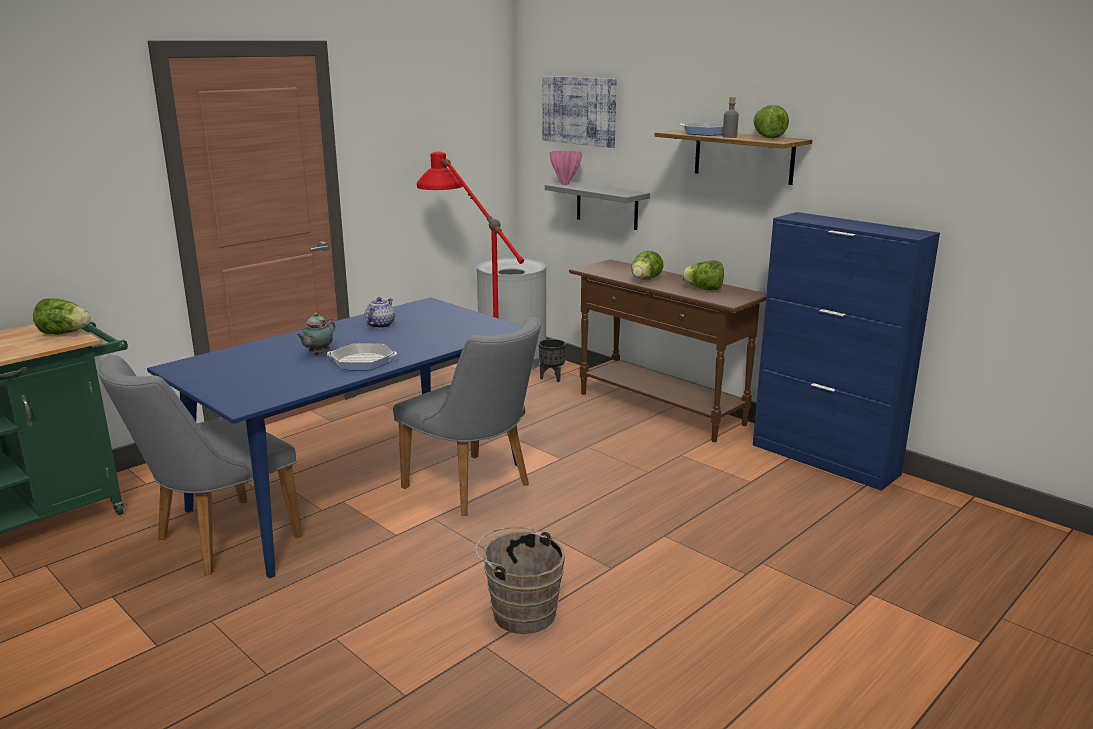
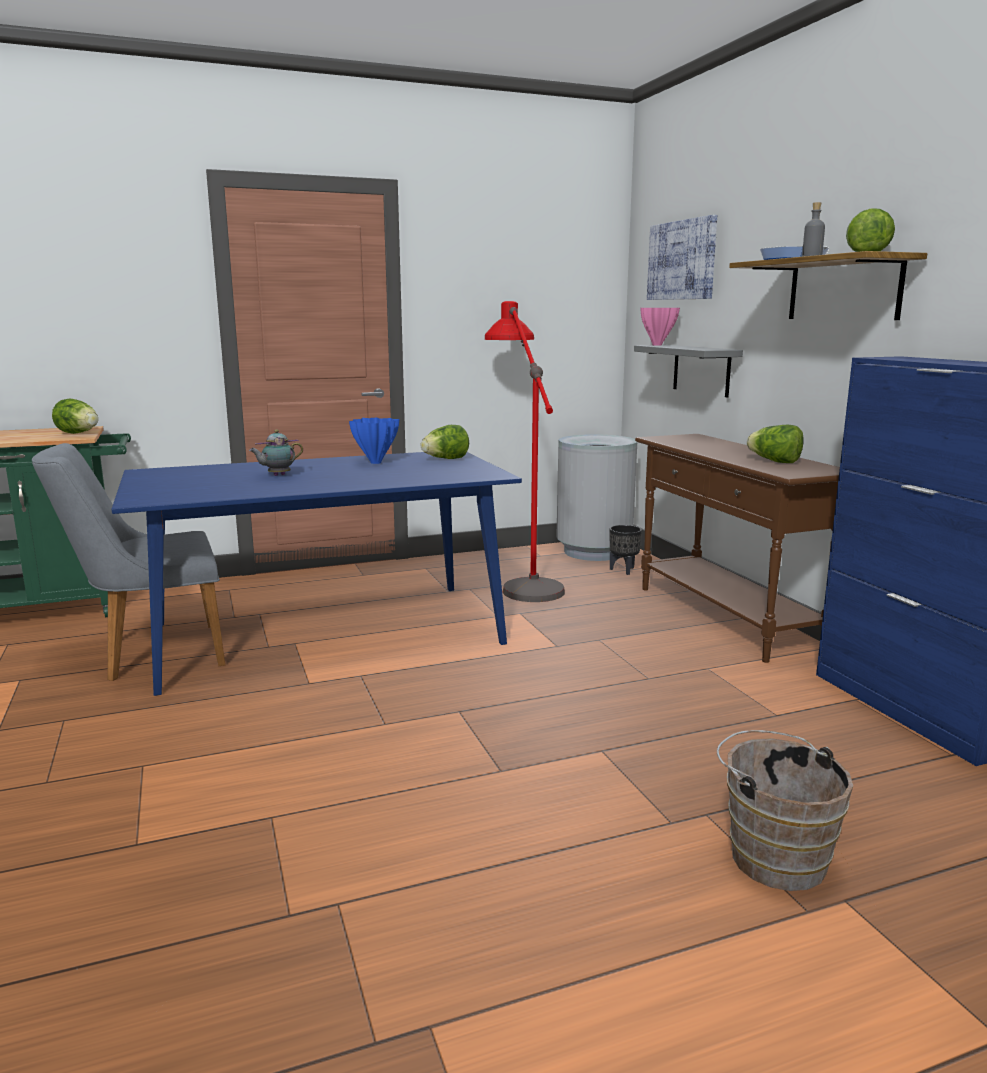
camera: 25 degrees right, 5 degrees down
(362, 362) = (305, 484): frying pan -> none
(380, 325) = (374, 462): teapot -> blue vase
(475, 488) = (434, 657): grey chair -> none
(520, 612) = (347, 791): brown bucket -> brown bucket (772, 855)
(645, 280) = (711, 450): lettuce -> lettuce (445, 459)

